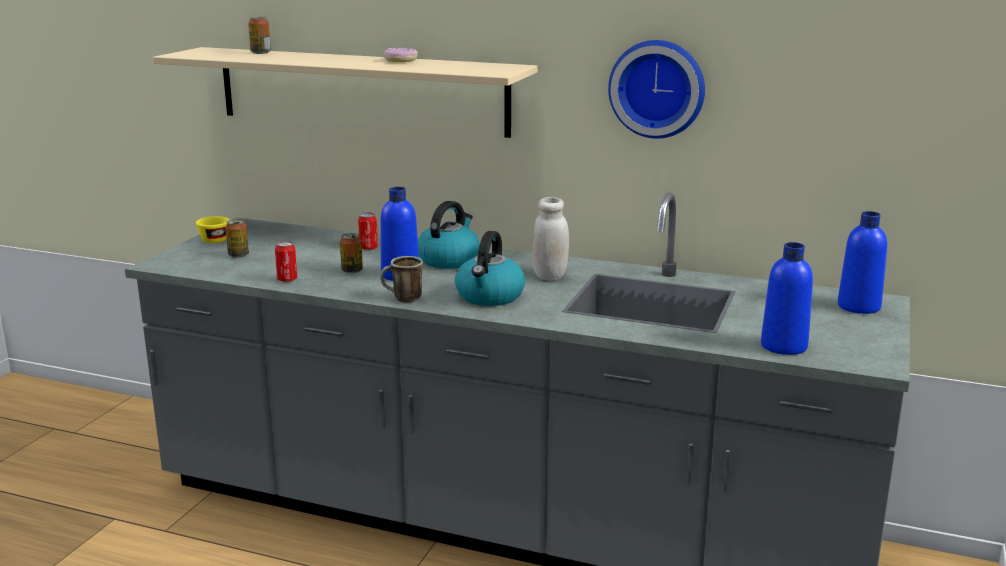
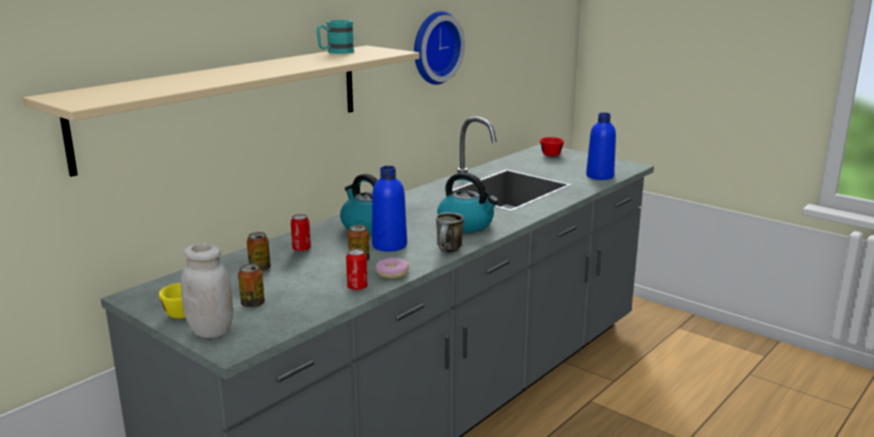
camera: 70 degrees left, 0 degrees up
(260, 53) = (141, 83): can -> can (260, 269)
(401, 60) = (286, 61): donut -> donut (392, 273)
(470, 63) = (335, 52): none -> turquoise mug
(550, 276) = (438, 204): white jar -> white jar (211, 331)
(858, 307) = (550, 153): blue bottle -> red cup

